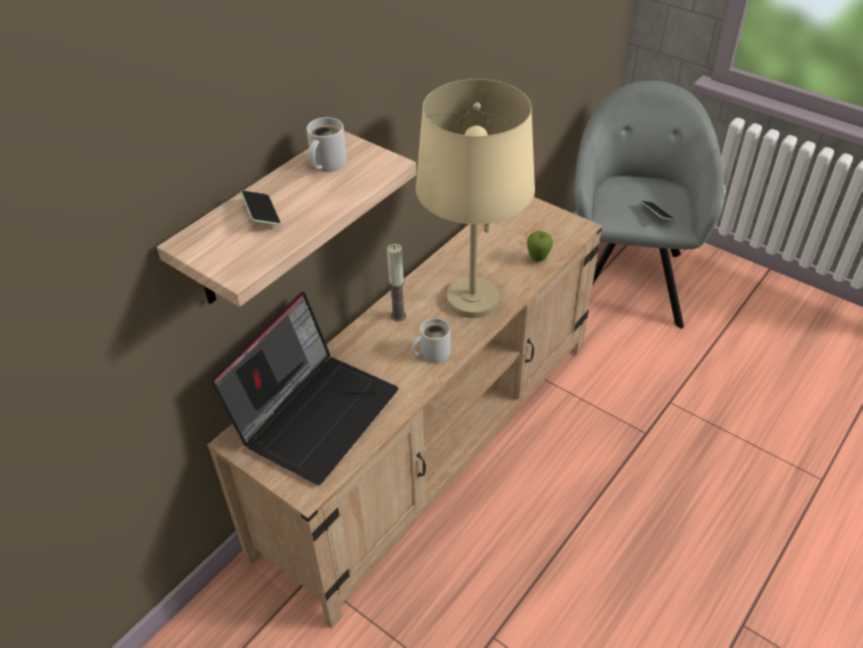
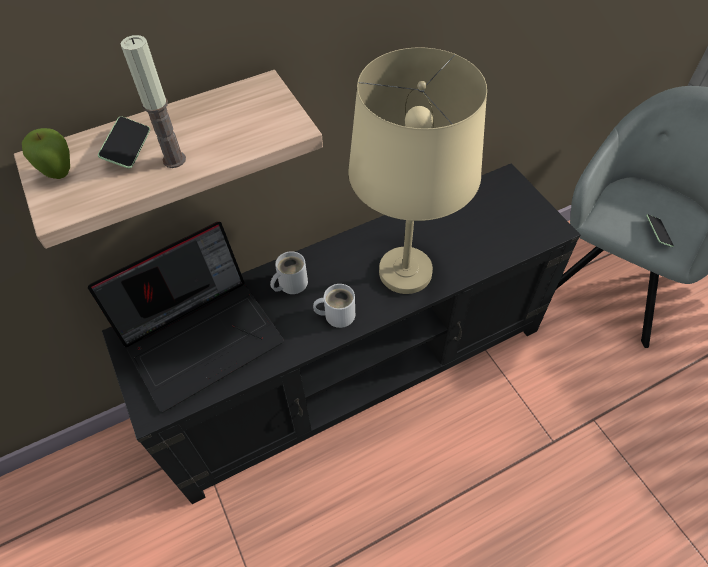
camera: 25 degrees right, 10 degrees up
(325, 163) = (231, 108): white mug -> white mug (290, 283)
(398, 316) = (328, 264): candle -> candle (174, 160)
(433, 442) = (357, 370): beige tv stand -> black tv stand
(538, 259) = (493, 251): apple -> apple (60, 175)

